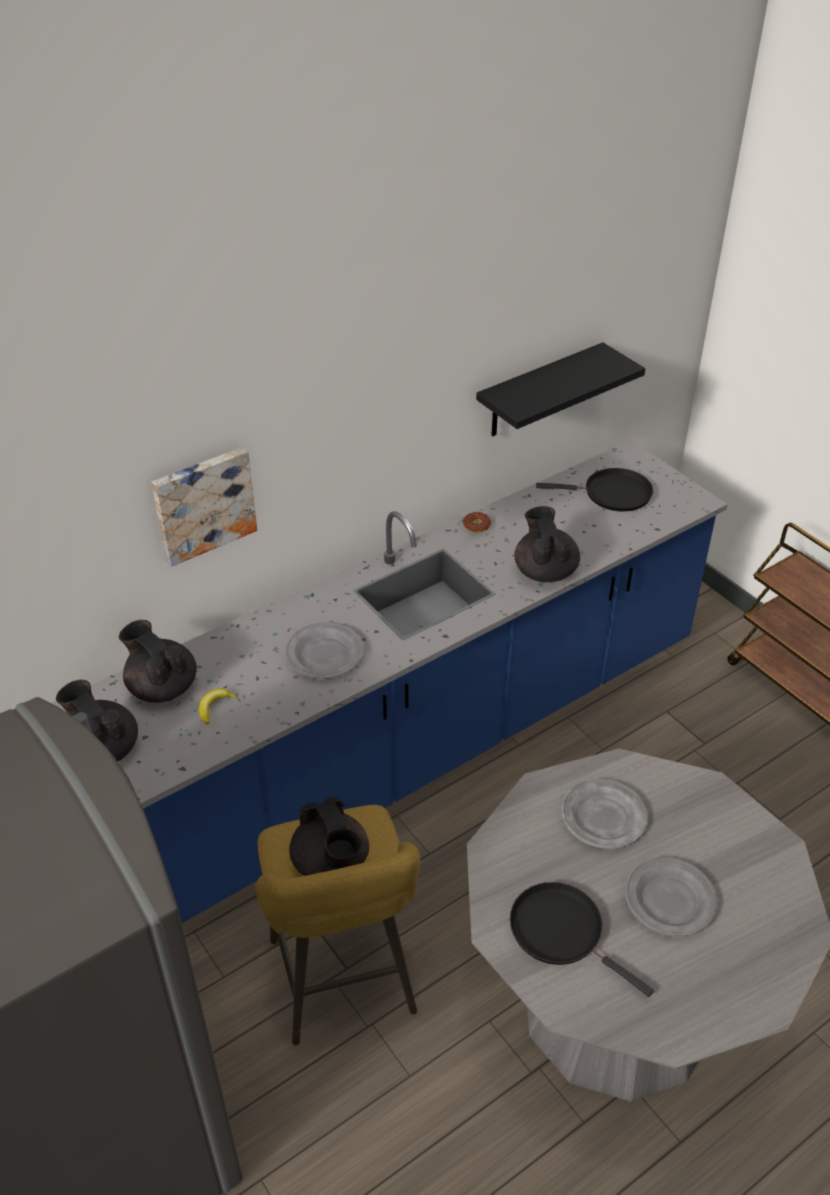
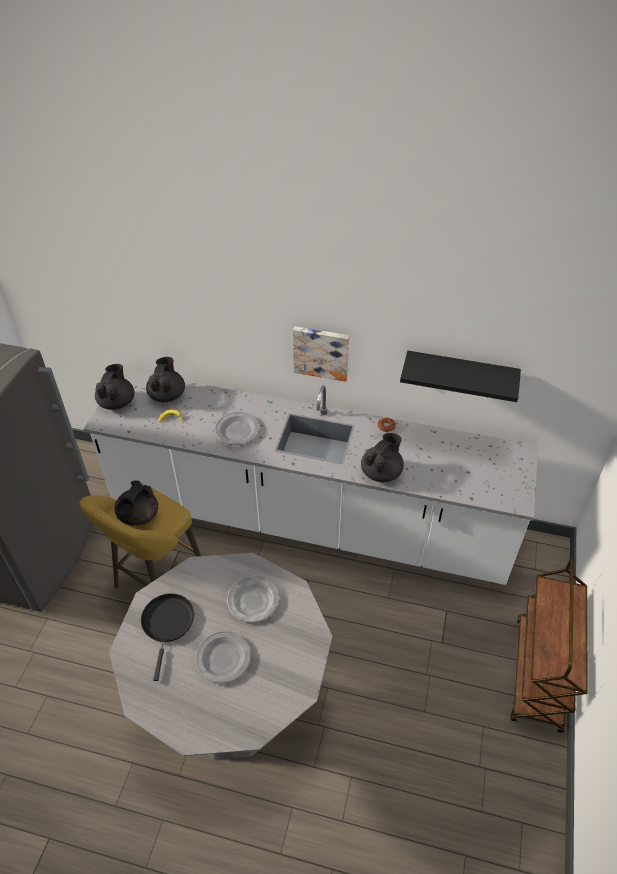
camera: 50 degrees right, 5 degrees up
(203, 504) = (217, 320): picture -> picture (321, 352)
(415, 750) = (308, 521): blue counter -> white counter
(612, 494) = (478, 463): black frying pan -> none

